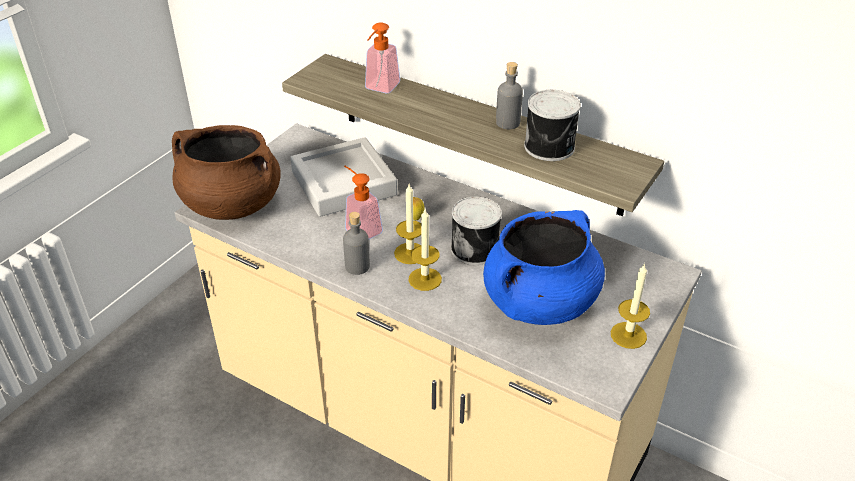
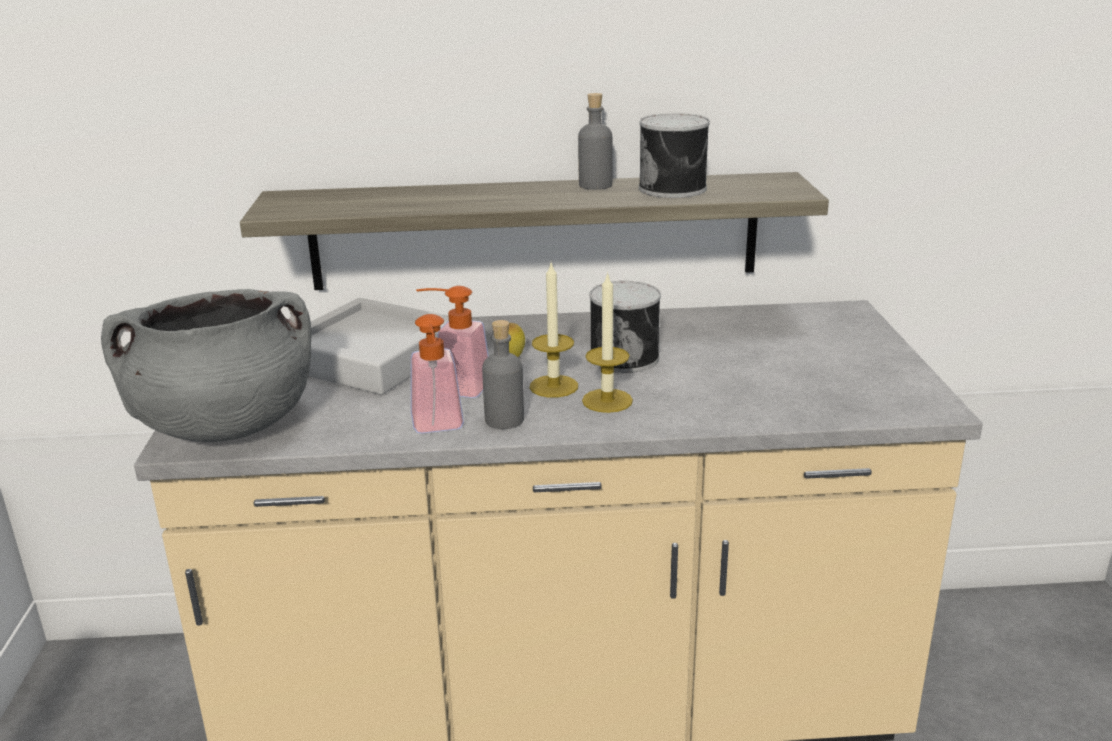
camera: 35 degrees left, 15 degrees down
(231, 204) = (225, 426): brown cooking pot -> grey cooking pot
(380, 89) = (392, 197): soap dispenser -> soap dispenser (438, 427)
(539, 303) = (763, 373): blue cooking pot -> none
(628, 335) = (887, 365): candle -> none

